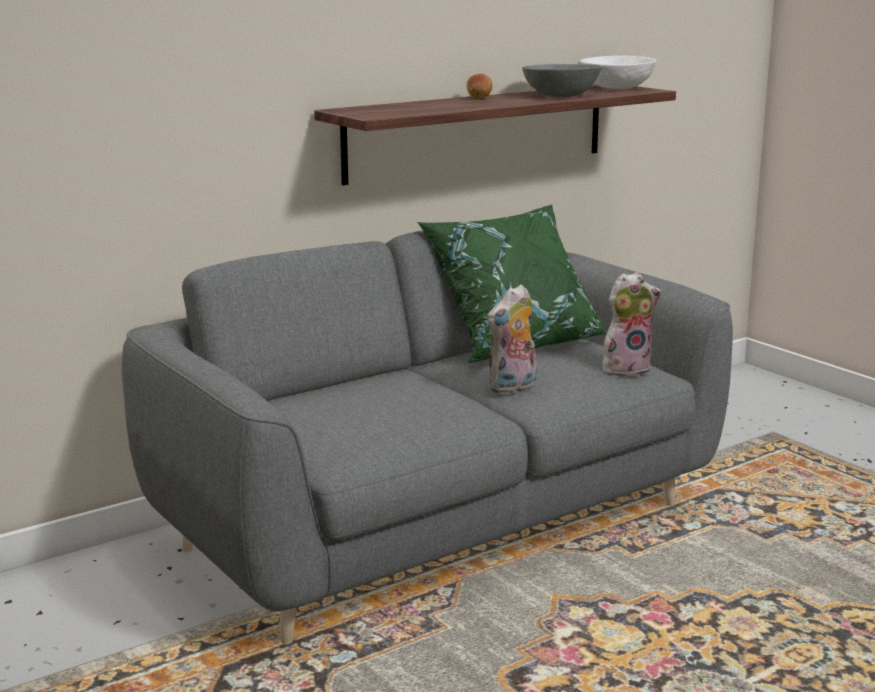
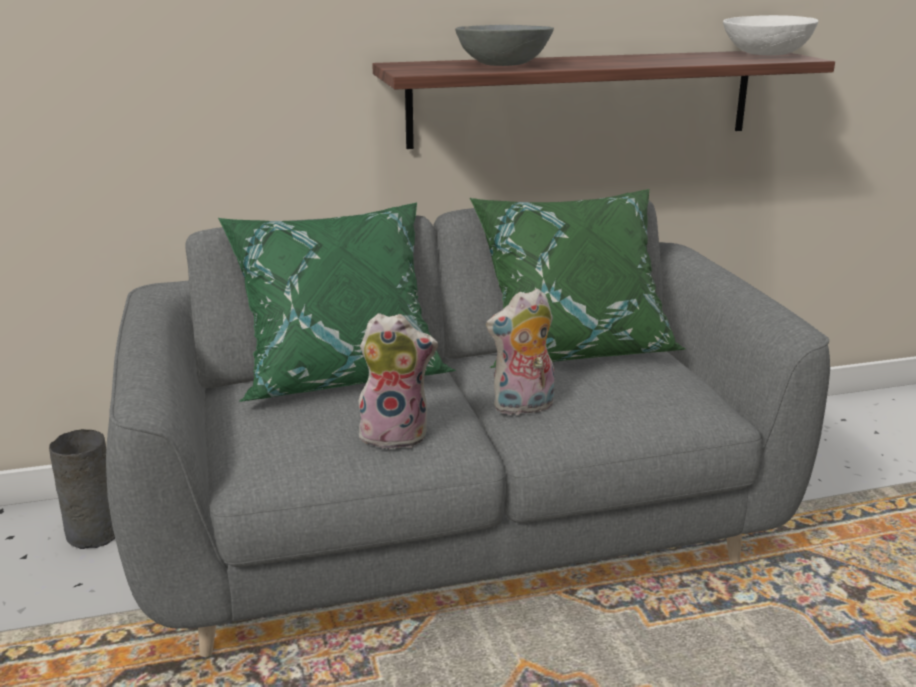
camera: 20 degrees right, 5 degrees up
(95, 583) = (94, 533): none -> grey vase
(339, 386) = (340, 374): none -> green pillow
(479, 98) = (577, 58): apple -> none
(561, 95) = (680, 60): grey bowl -> grey bowl (504, 64)
(626, 368) = (679, 401): plush toy -> plush toy (396, 434)

